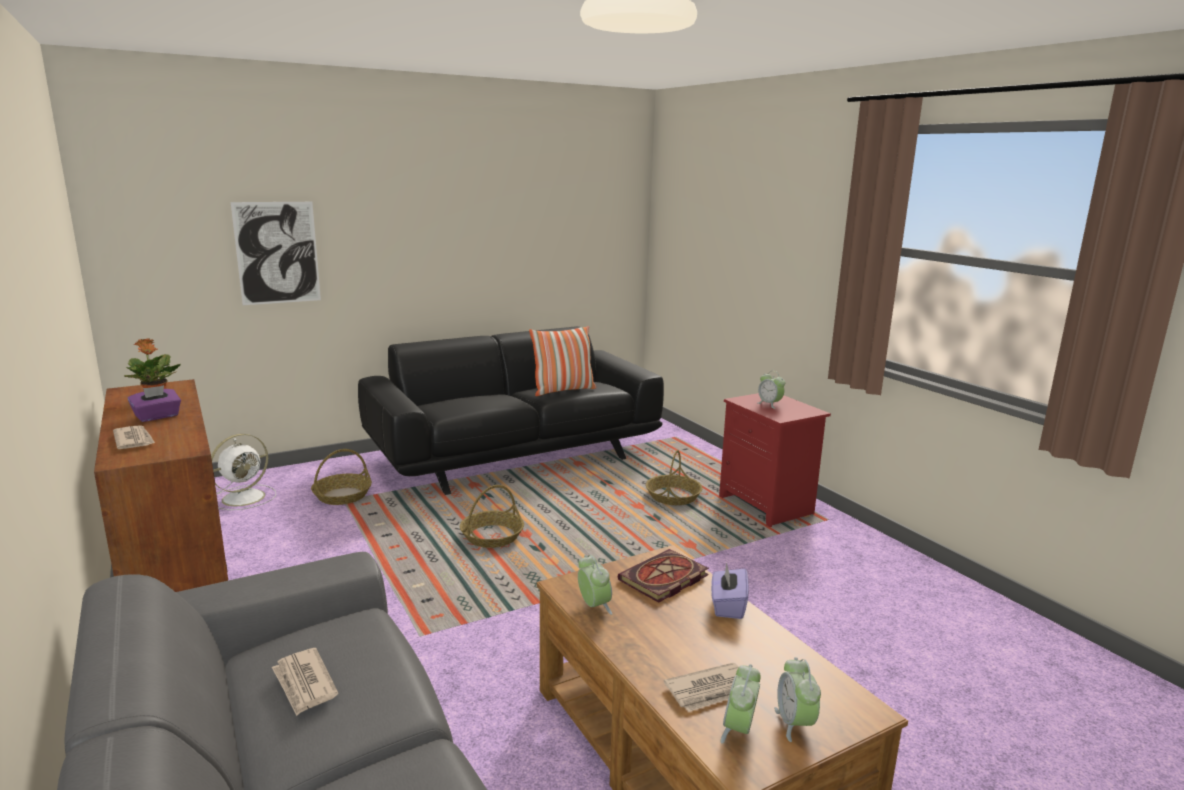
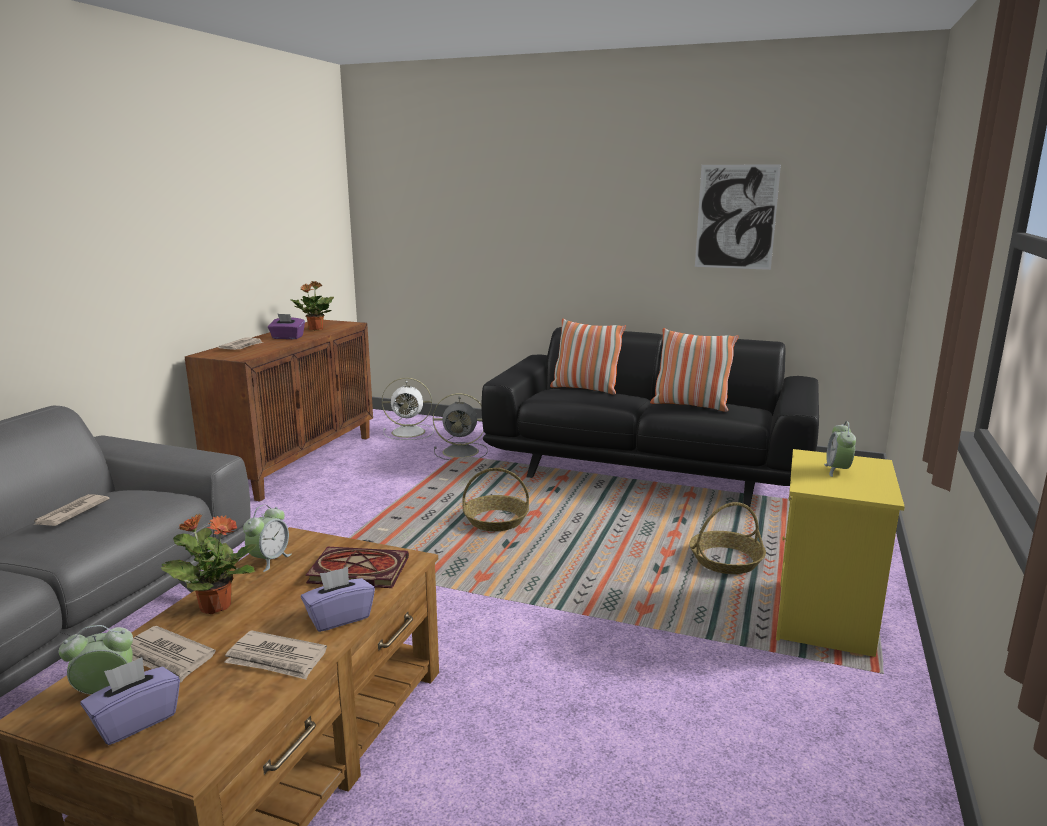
camera: 50 degrees right, 0 degrees up
(277, 253) = (477, 229): picture -> picture (736, 217)
(342, 495) = (462, 452): basket -> grey fan
(456, 398) = (585, 389): none -> pillow
(647, 650) = (215, 606): none -> potted plant
(762, 645) = (276, 659): none -> newspaper
(768, 506) = (825, 620): red nightstand -> yellow nightstand
(794, 723) = (135, 721): alarm clock -> purple tissue box

